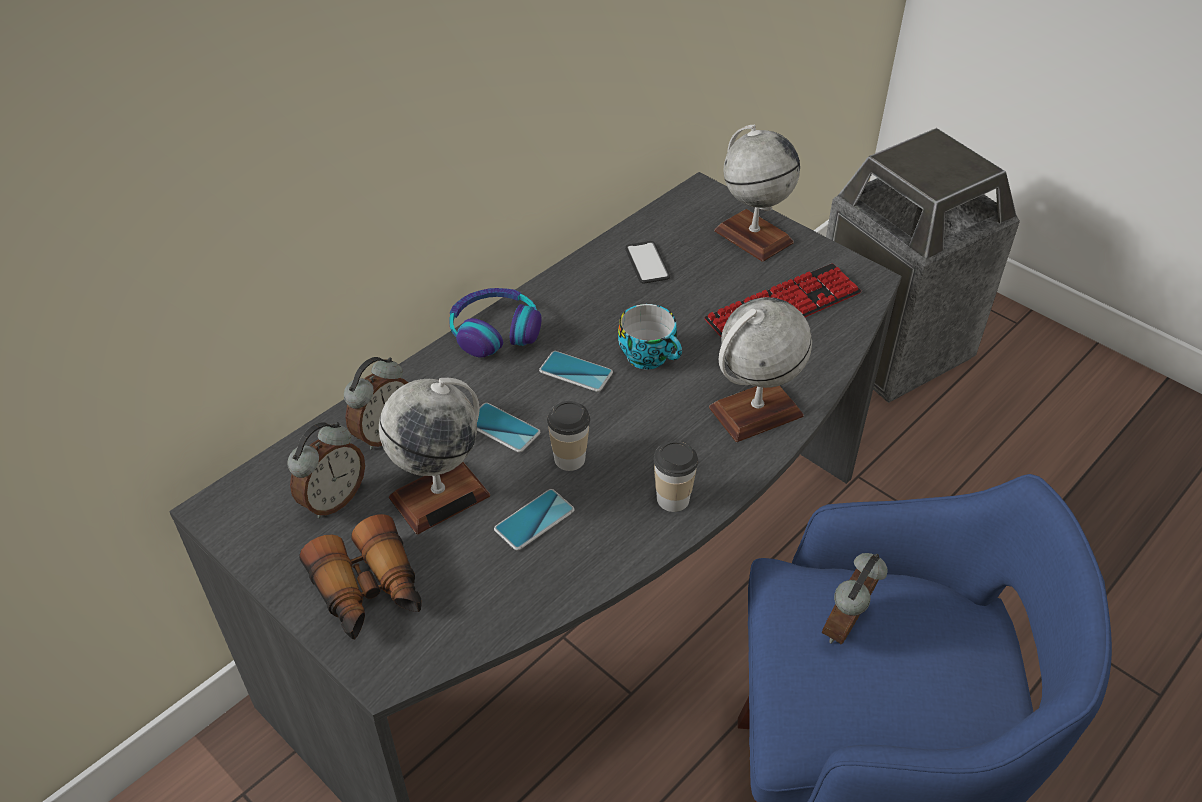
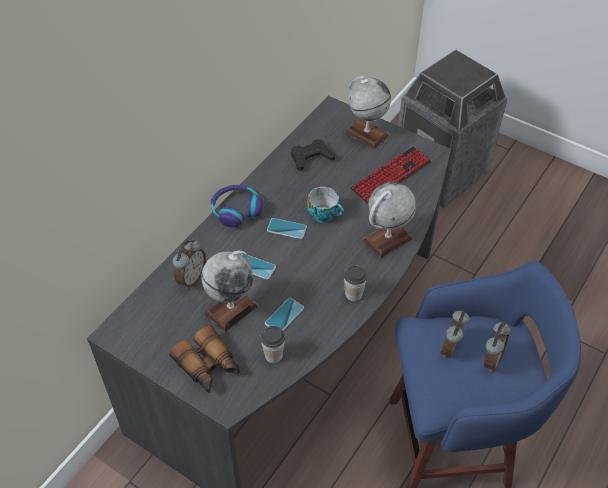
camera: 10 degrees left, 5 degrees up
(333, 499) = (174, 319): alarm clock -> alarm clock (491, 360)
(569, 458) = (295, 279): cup -> cup (273, 355)
(647, 263) = (311, 158): phone -> black game controller

